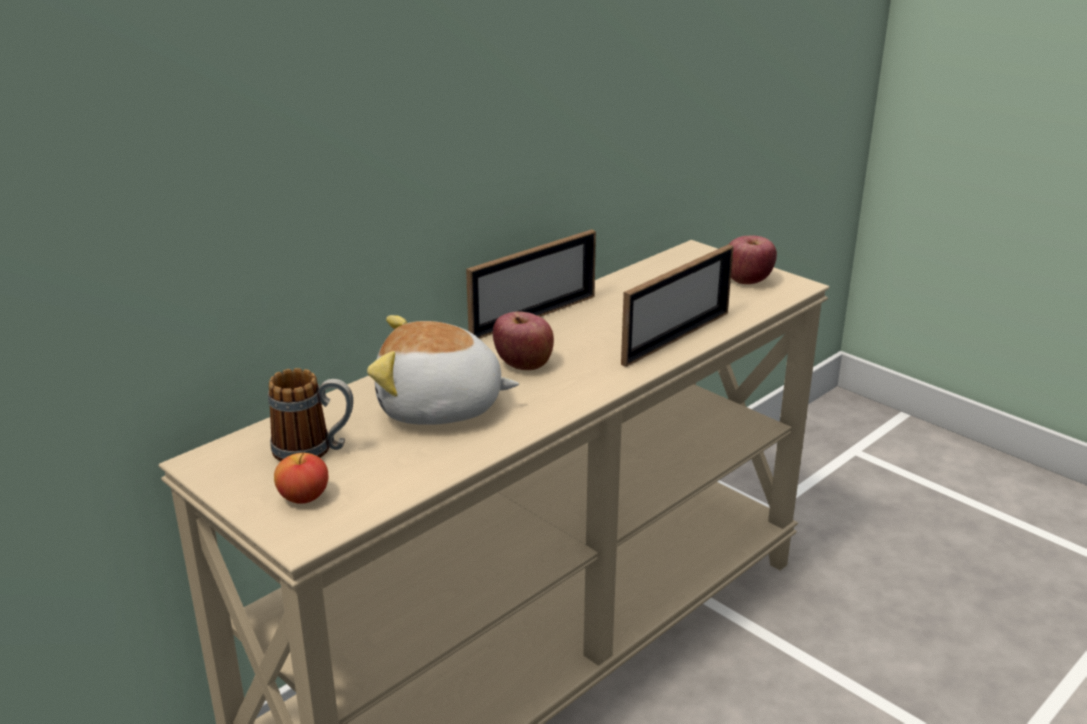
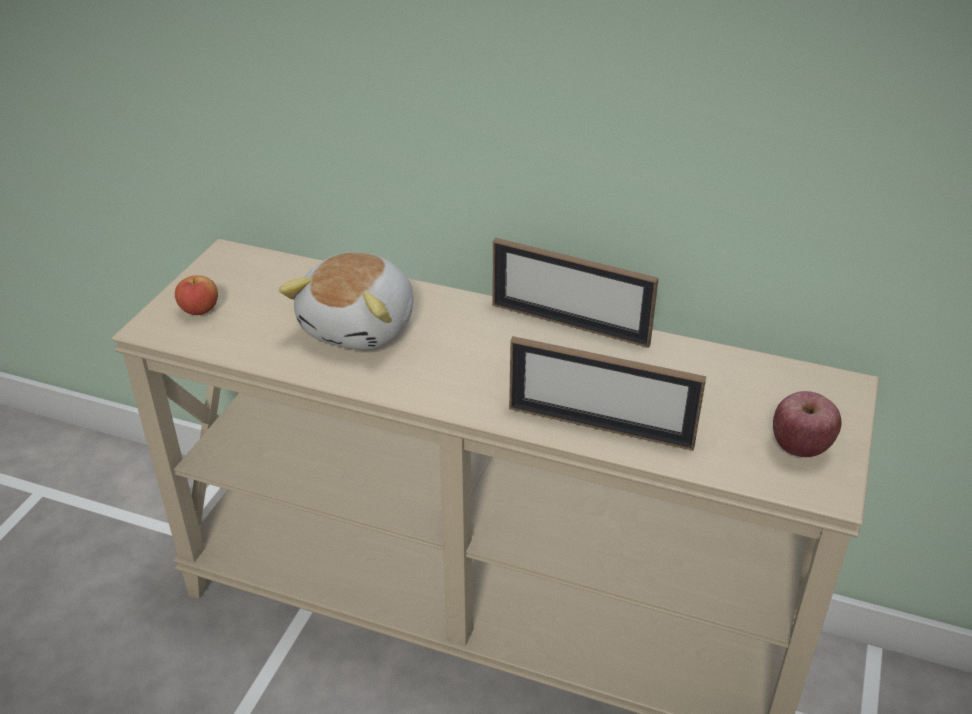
camera: 65 degrees right, 10 degrees up
(314, 451) = (263, 292): mug -> none
(439, 408) = (361, 326): plush toy -> plush toy turned 135 degrees counterclockwise
(523, 364) = (468, 346): apple -> none

